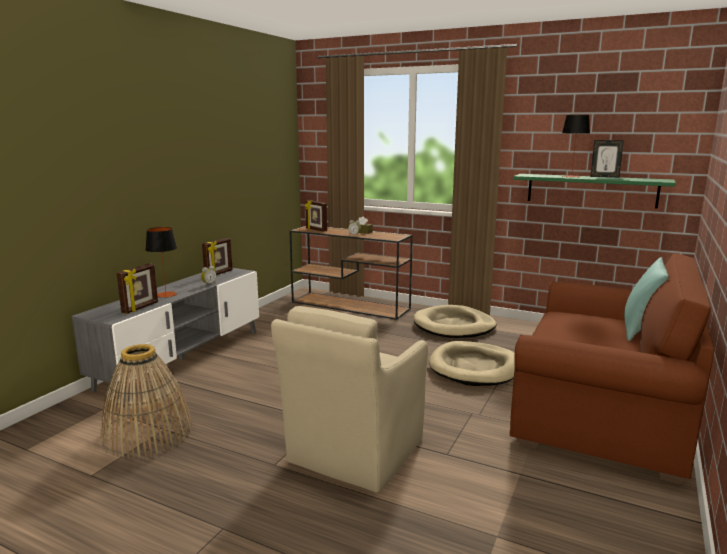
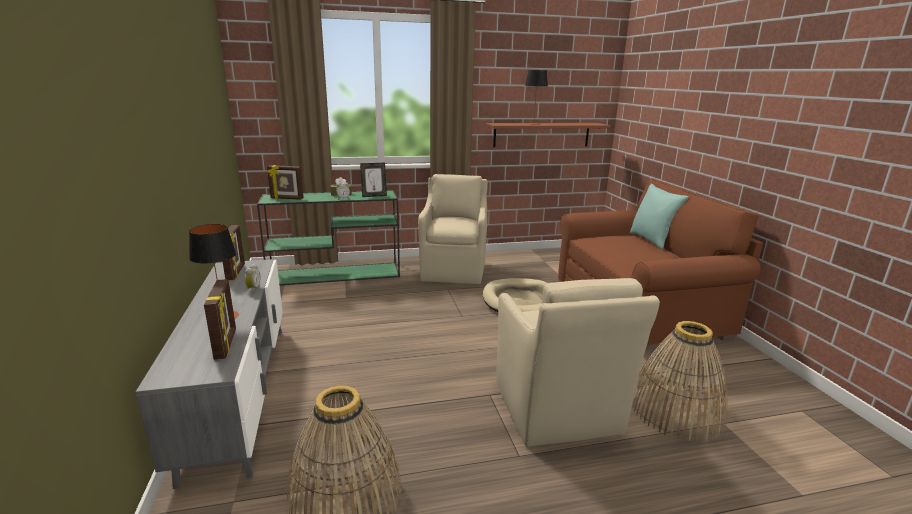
camera: 40 degrees left, 5 degrees up
(351, 305) = (336, 274): brown console table -> green console table
(454, 326) = (453, 270): beige dog bed -> beige armchair
(464, 504) = (676, 411): none -> basket
(591, 190) = (541, 134): green shelf -> brown shelf
(604, 177) = (553, 123): picture frame -> picture frame (374, 196)

